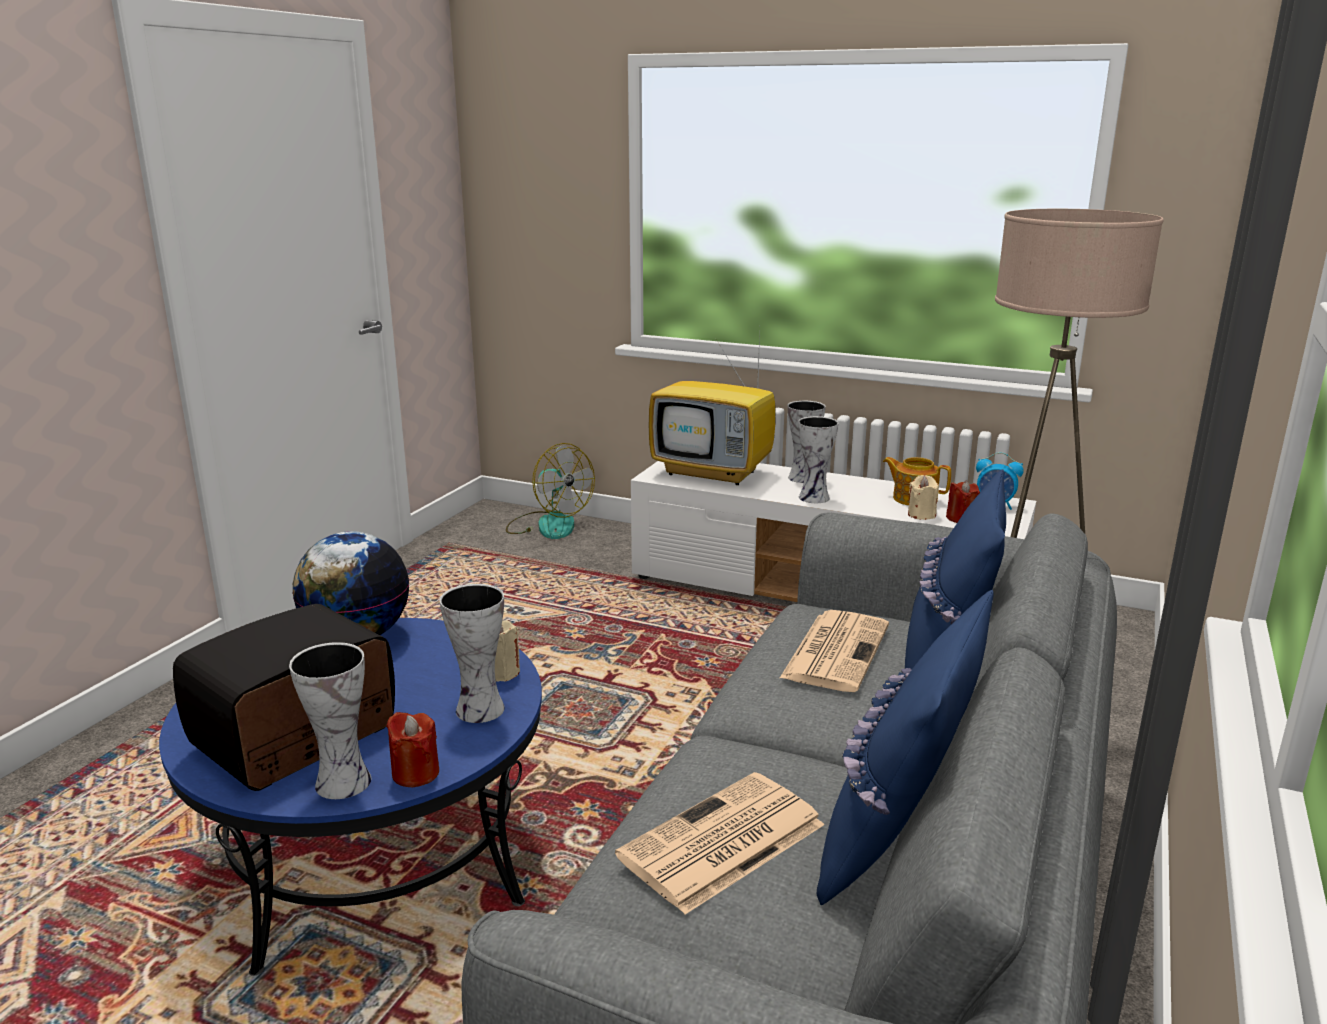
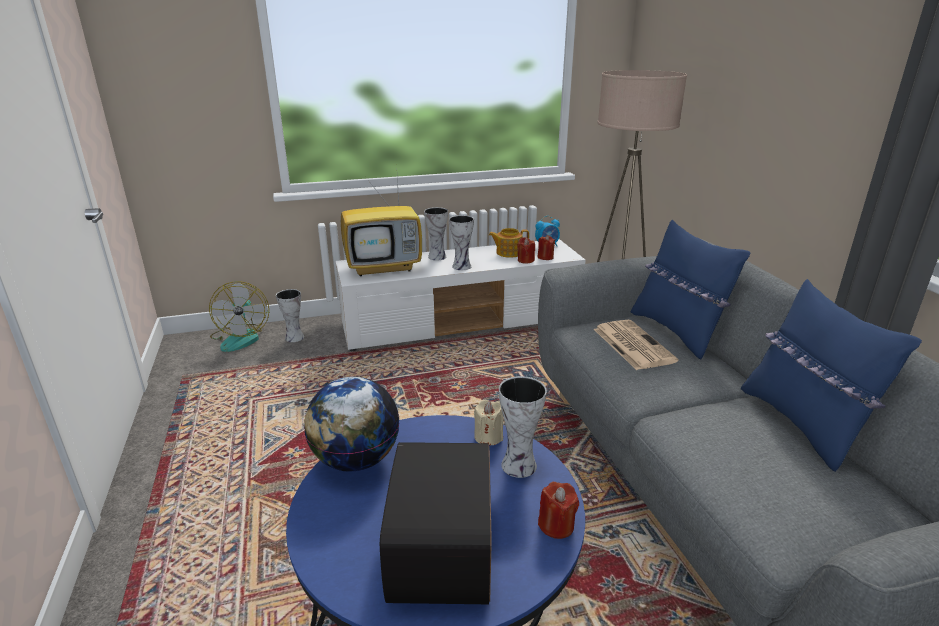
camera: 40 degrees left, 5 degrees up
(341, 781) = (526, 559): vase -> vase (293, 337)
(548, 525) = (241, 337): fan -> fan turned 75 degrees clockwise
(721, 843) = (764, 467): newspaper -> none
(921, 515) = (525, 260): beige candle -> red candle

